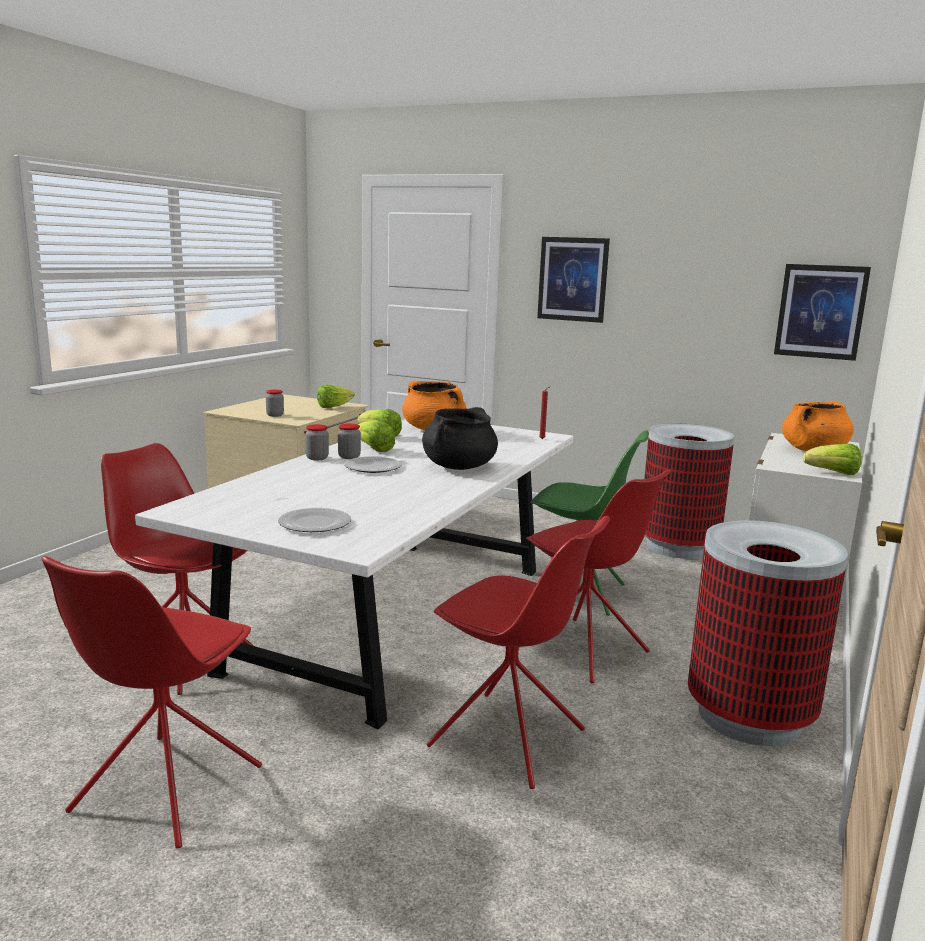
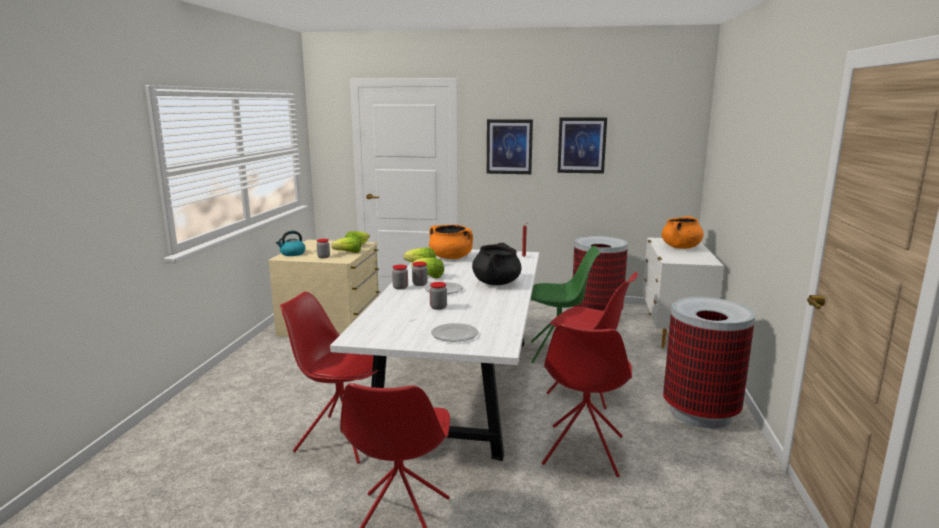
camera: 15 degrees left, 0 degrees up
(241, 408) = (292, 254): none -> kettle
(337, 487) = (438, 307): none -> jar
(510, 739) = (583, 451): red chair -> red chair turned 90 degrees clockwise
(820, 311) = (667, 161): picture -> picture (581, 145)
(833, 473) = (704, 261): lettuce -> lettuce (348, 253)

